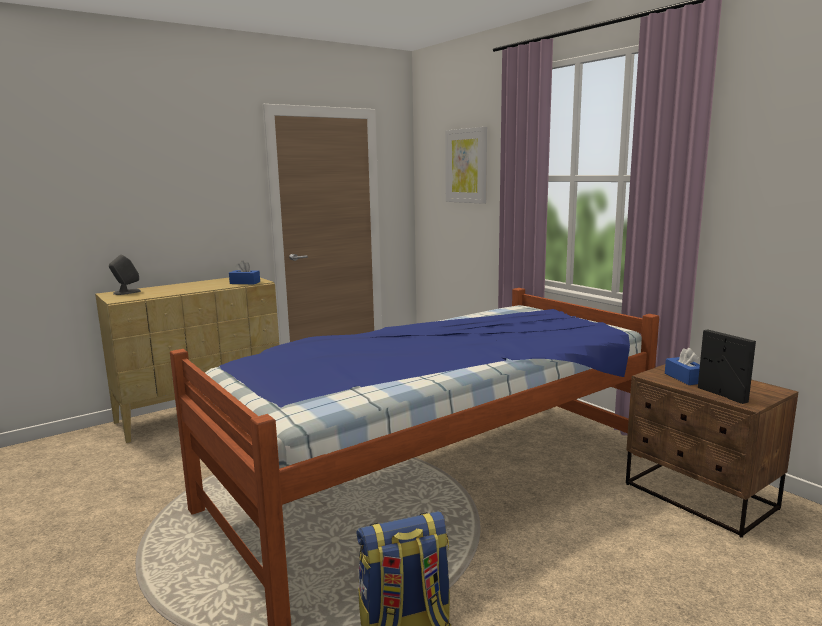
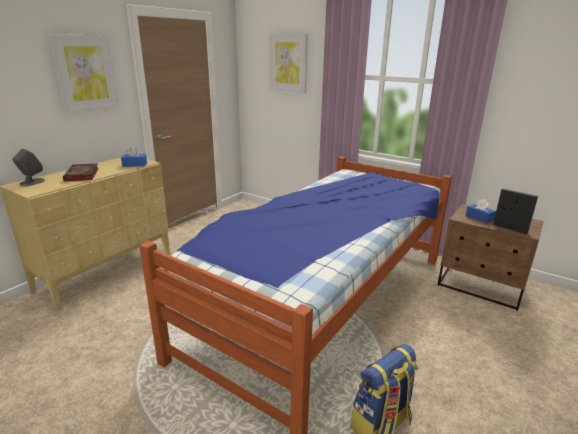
camera: 20 degrees left, 10 degrees up
(180, 289) = (82, 175): none -> book
(206, 178) = (85, 73): none -> picture

